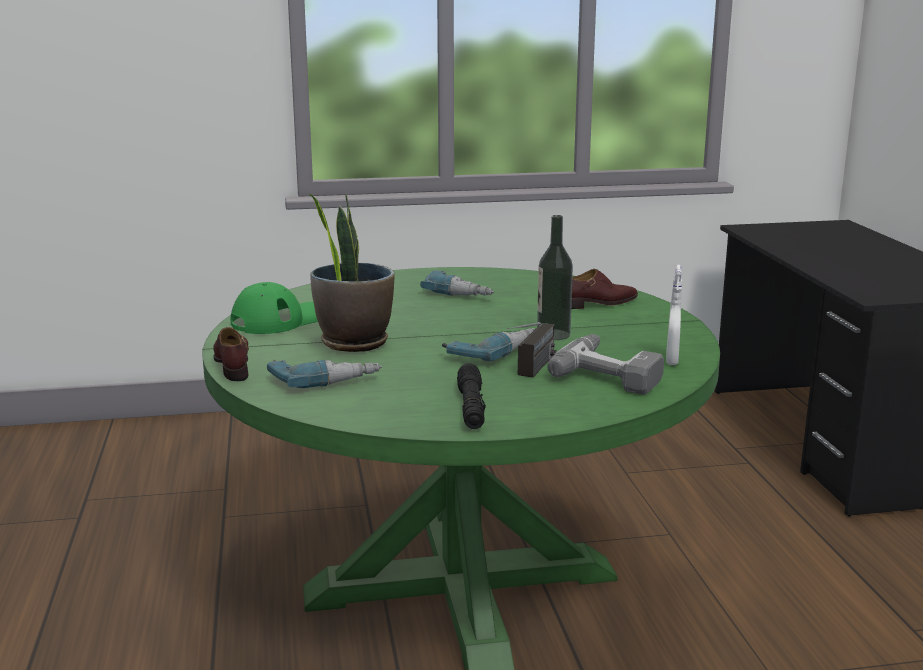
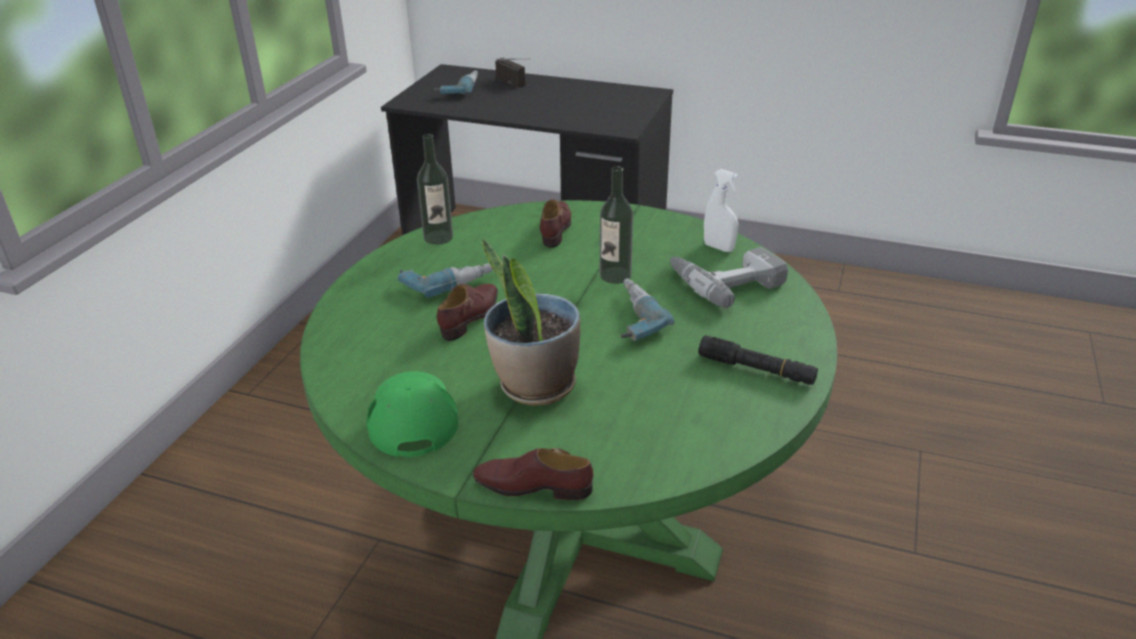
camera: 60 degrees left, 15 degrees up
(324, 379) = (626, 432): power drill -> power drill (458, 88)
(422, 308) = (471, 316): none -> brown shoe
(521, 276) = (438, 237): none -> bottle
(532, 371) = (695, 314): radio -> radio (517, 84)

